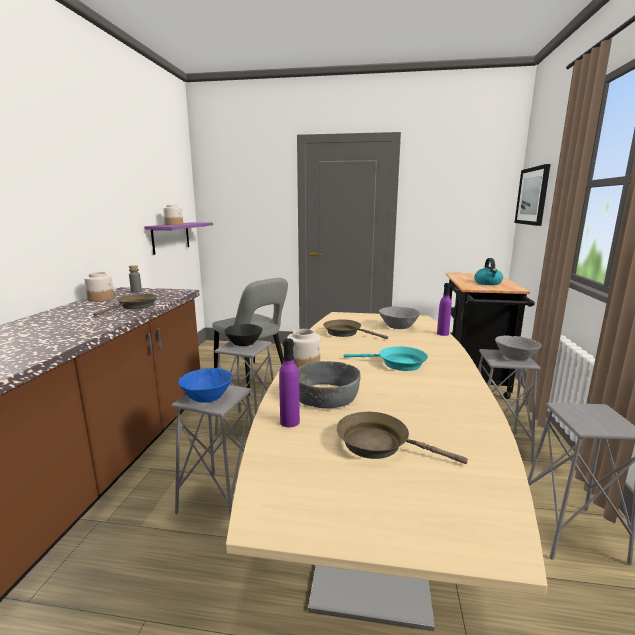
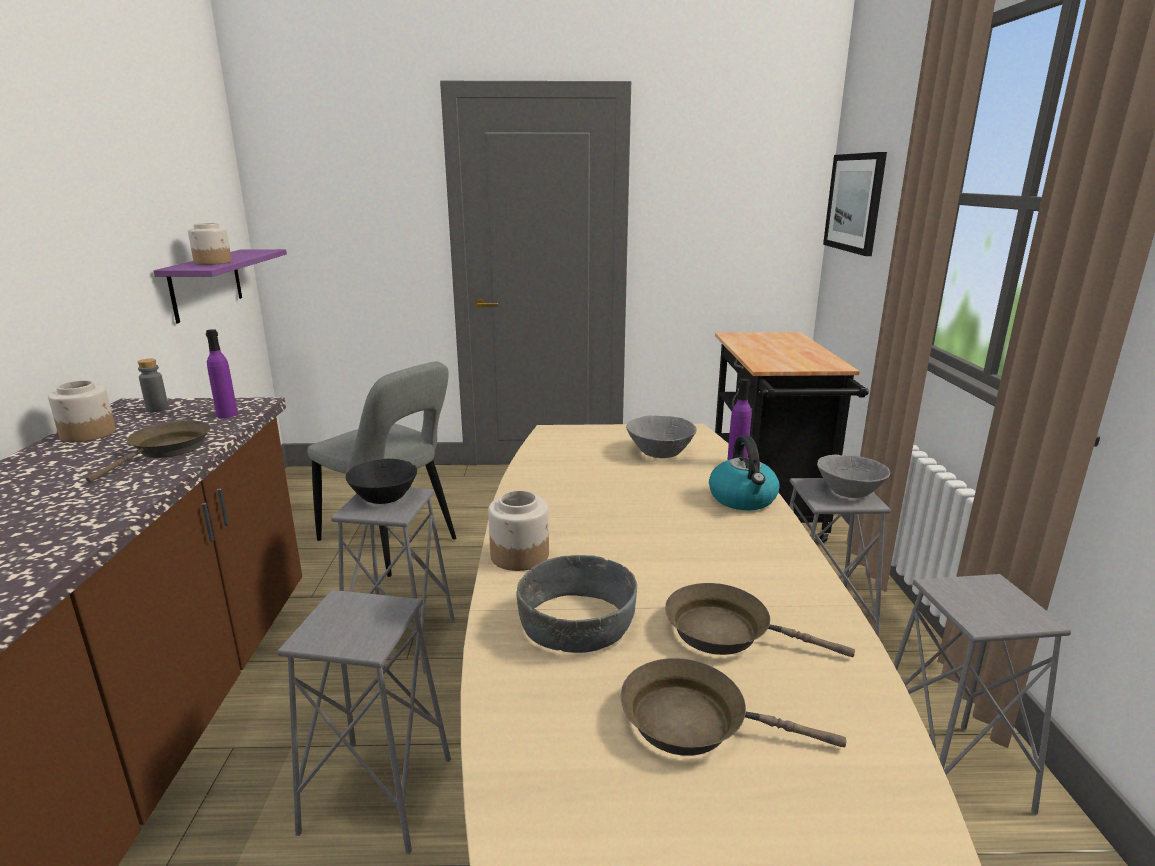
camera: 10 degrees left, 5 degrees up
(207, 396) = (343, 626): blue bowl -> none
(290, 422) = (528, 690): purple bottle -> purple bottle (227, 415)
(345, 333) = (574, 473): brown frying pan -> brown frying pan (726, 632)
(397, 363) = (679, 536): turquoise frying pan -> none
(488, 283) = (790, 355): kettle -> kettle (743, 499)

